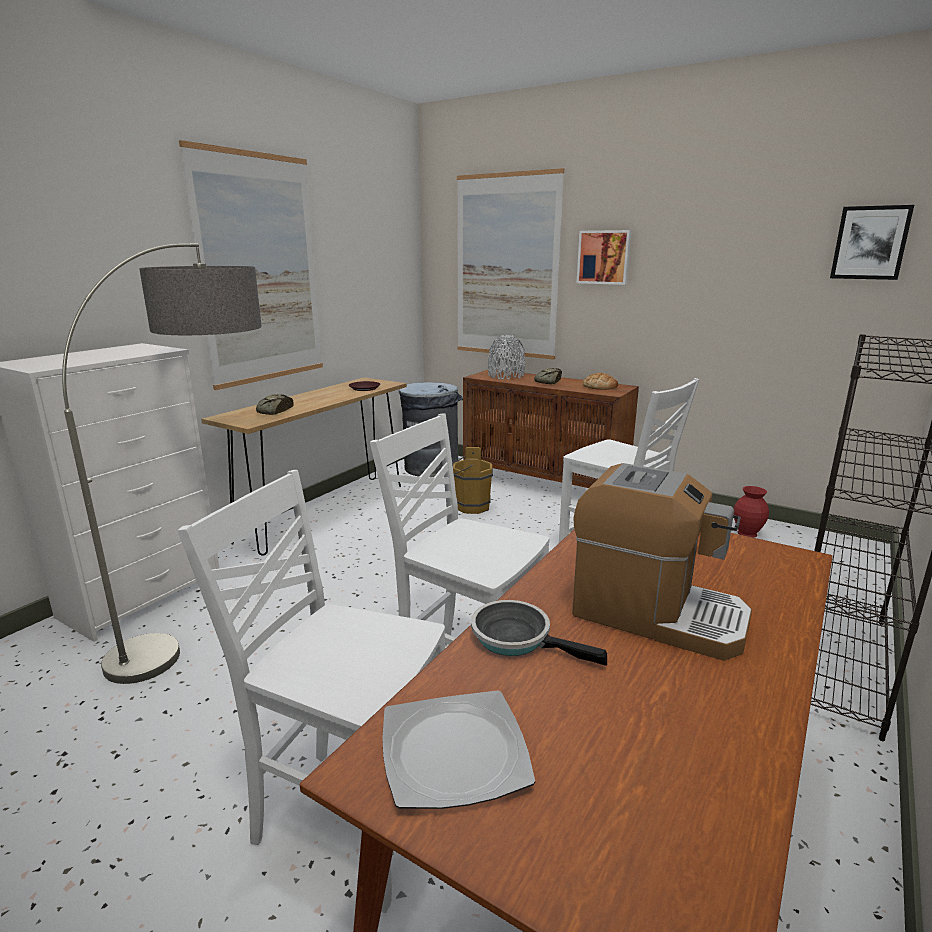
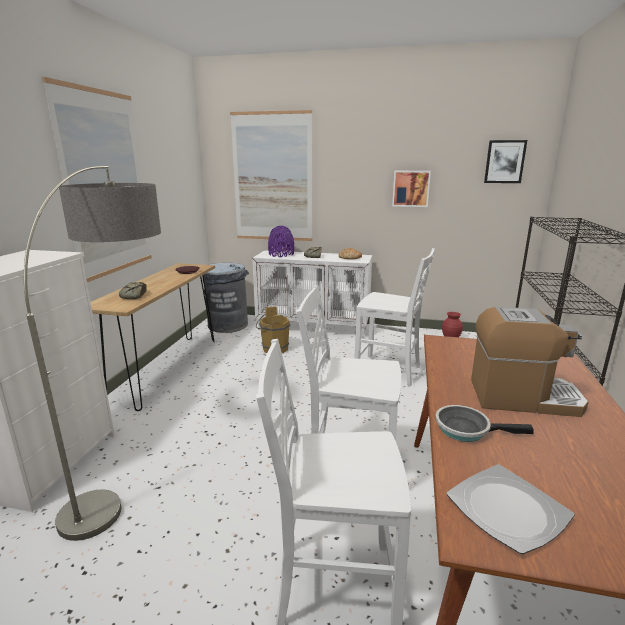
camera: 20 degrees left, 0 degrees up
(506, 376) = (281, 254): grey vase -> purple vase
(544, 485) = (313, 327): brown cabinet -> white cabinet
(604, 257) = (343, 170): picture -> picture (411, 188)

